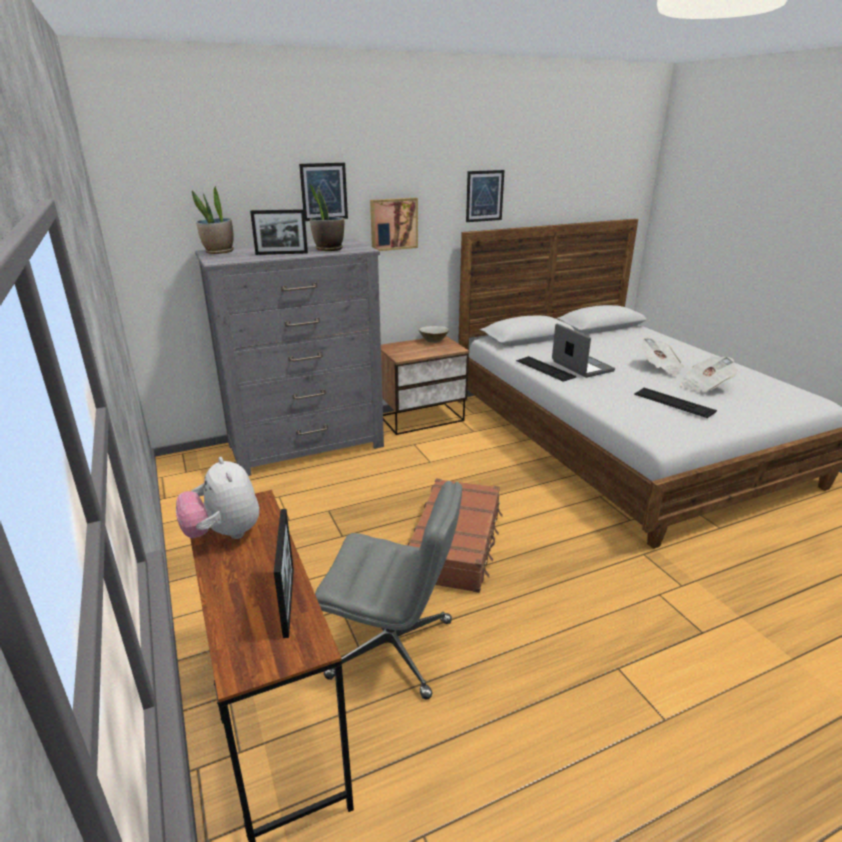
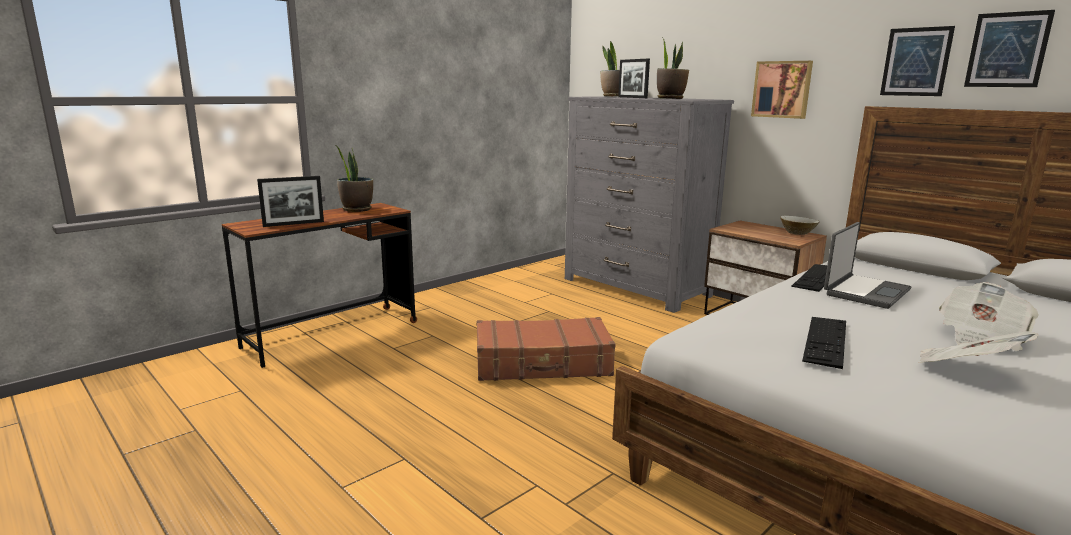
camera: 70 degrees right, 10 degrees down
(224, 534) = (356, 209): plush toy -> potted plant
(324, 192) = (716, 52): picture -> picture (1007, 50)
(393, 648) = (398, 358): grey office chair -> none

